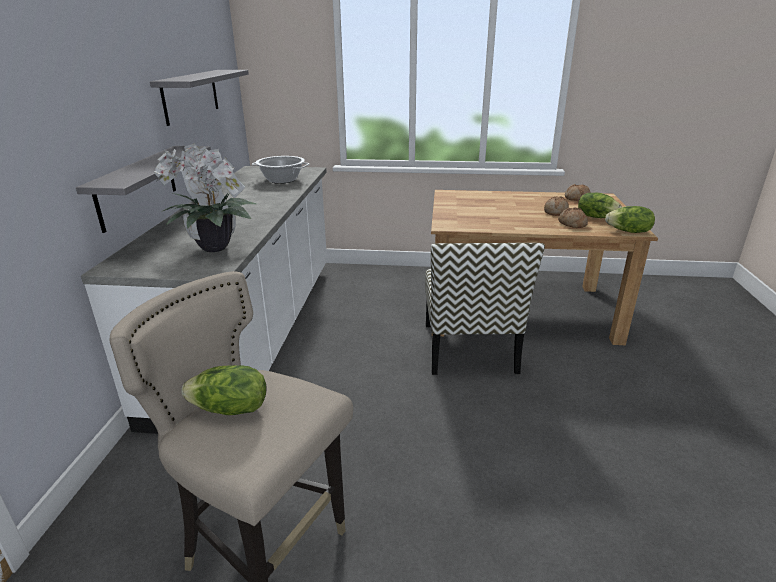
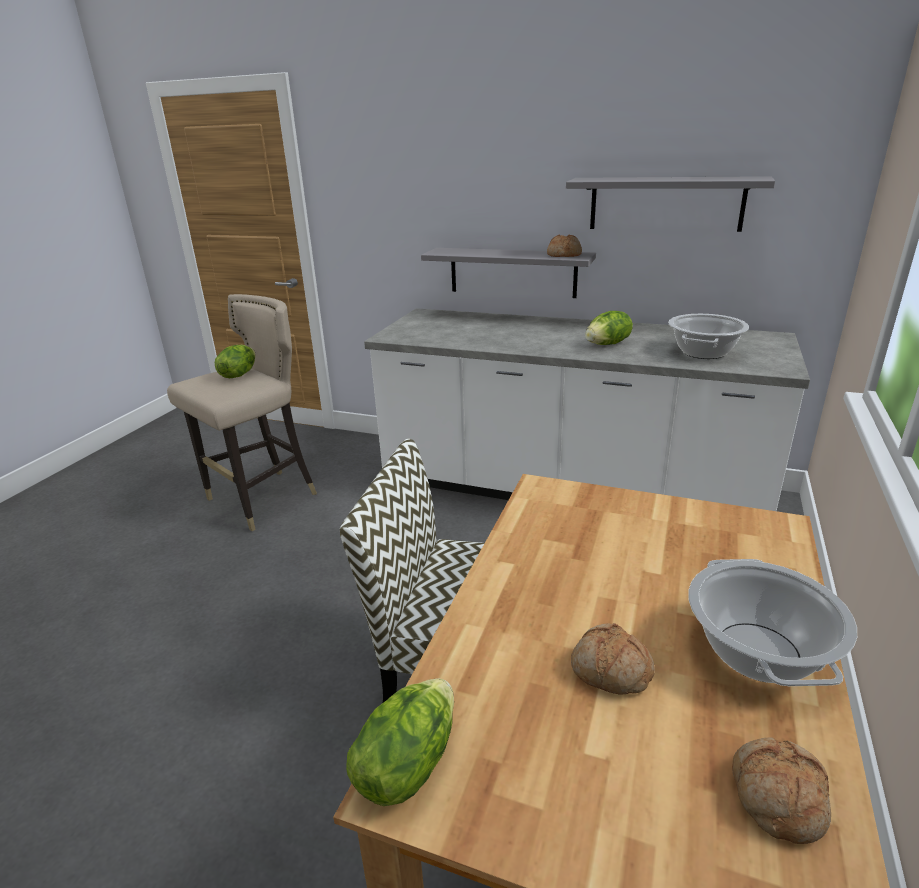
camera: 105 degrees right, 0 degrees up
(216, 249) = (438, 335): potted plant -> none
(525, 197) = (759, 653): none -> cooking pot
(572, 224) = (505, 663): bread -> bread (564, 255)
(596, 217) = (553, 749): lettuce -> lettuce (608, 344)

